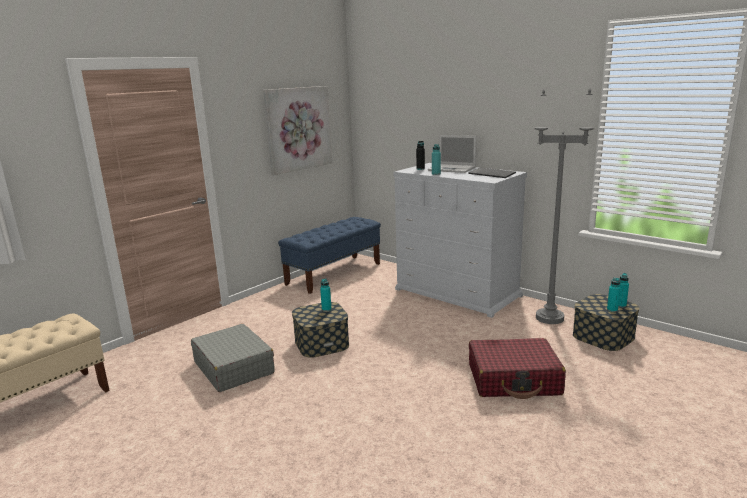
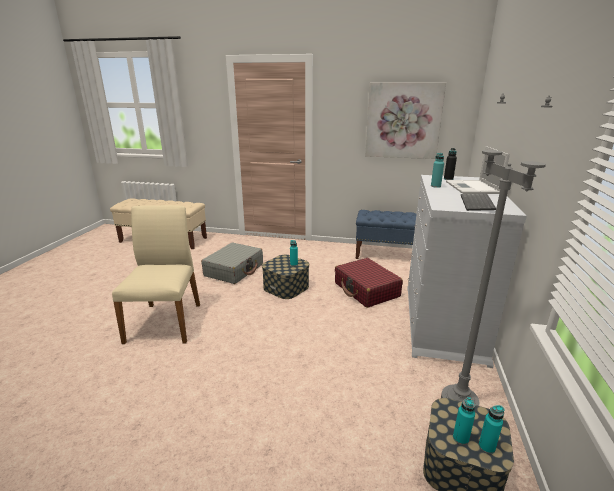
camera: 60 degrees right, 5 degrees up
(309, 440) = (166, 322): none -> beige chair
(514, 379) = (295, 401): red suitcase -> red suitcase (366, 290)

